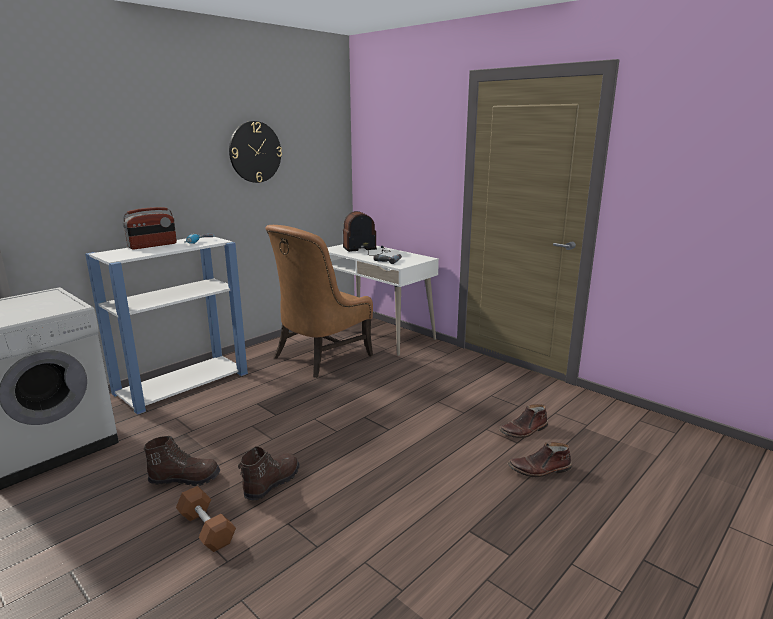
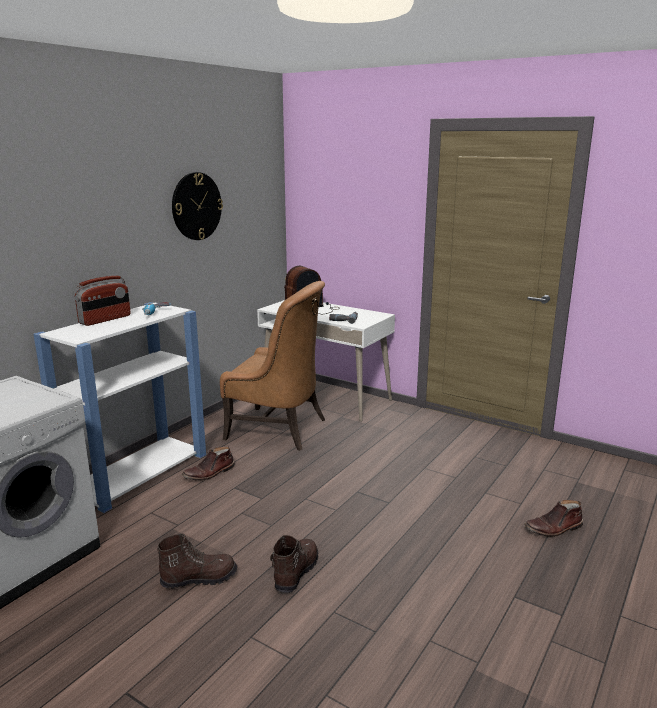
camera: 10 degrees left, 0 degrees up
(206, 528) = (251, 628): brown dumbbell -> none
(321, 356) = (278, 428): brown chair -> brown chair turned 105 degrees counterclockwise
(524, 430) = (522, 490): brown boot -> brown boot (209, 473)

